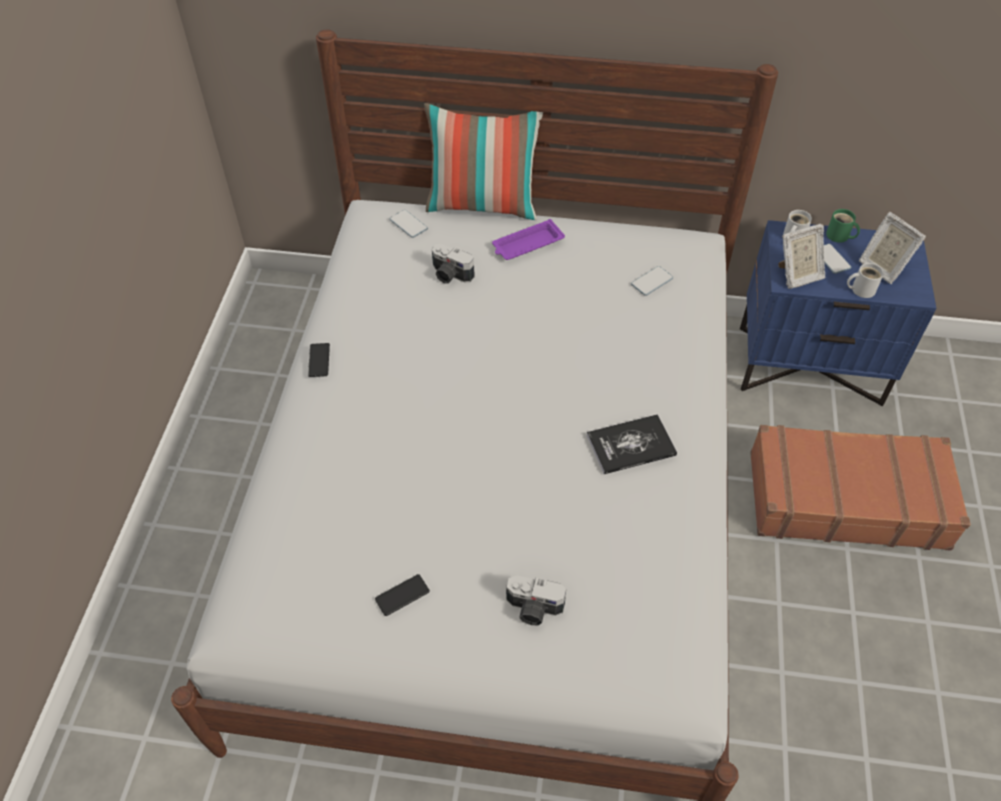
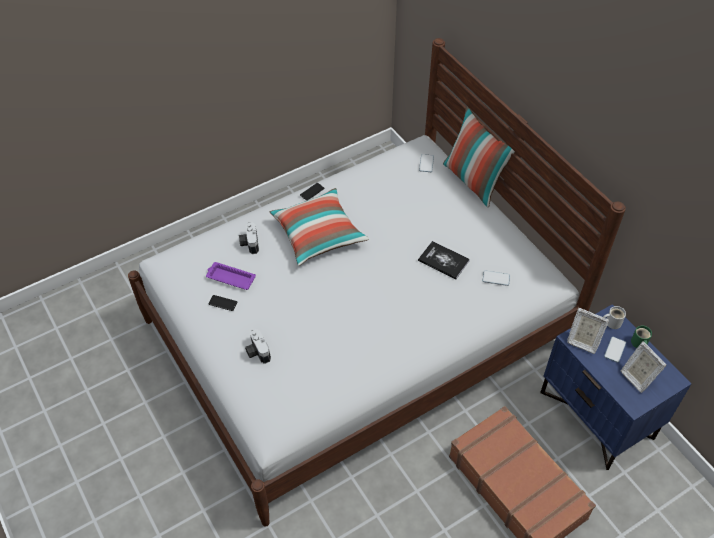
camera: 50 degrees right, 0 degrees up
(402, 402) = (318, 235): none -> pillow
(450, 275) = (410, 200): camera -> camera (249, 243)
(527, 244) = (464, 214): purple tray -> purple tray (230, 278)
(631, 445) = (379, 333): book -> book (443, 261)
(860, 289) = (606, 376): white mug -> none
(881, 267) = (637, 377): picture frame -> picture frame turned 45 degrees counterclockwise

